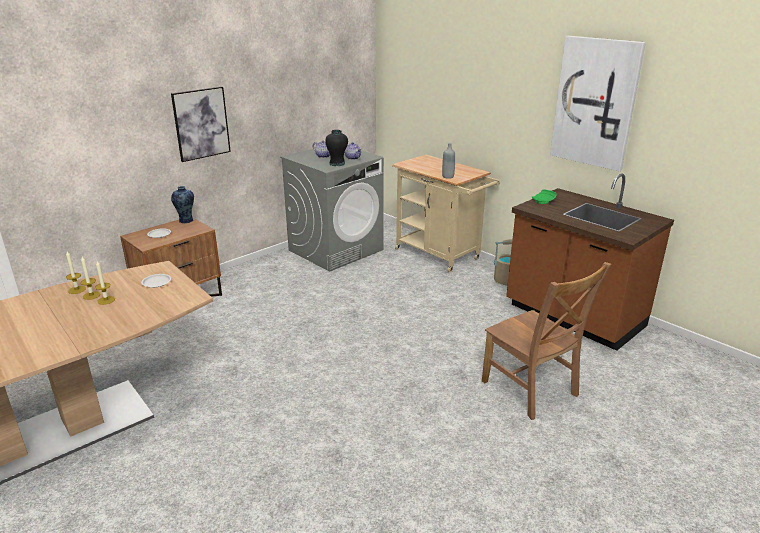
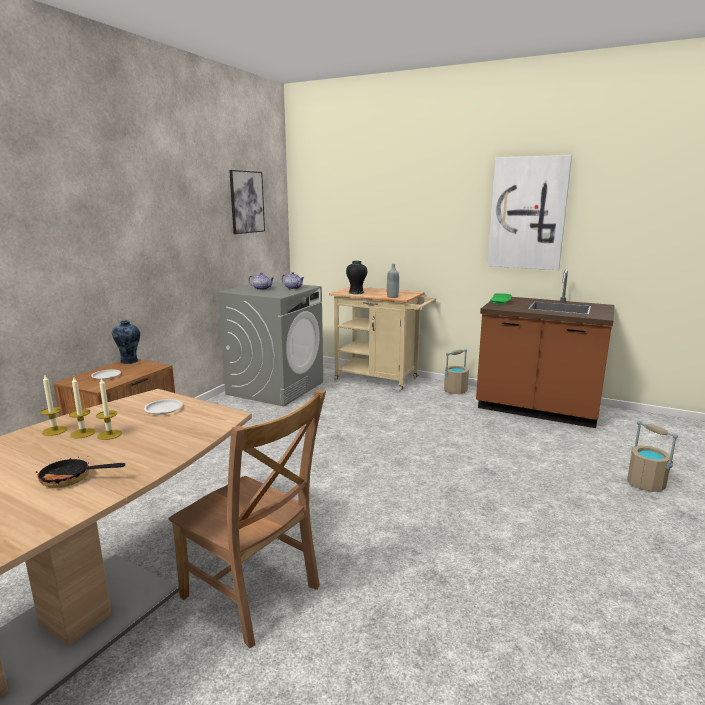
camera: 20 degrees left, 10 degrees down
(60, 333) = (72, 479): none -> frying pan
(201, 123) = (141, 251): picture -> picture (246, 202)
(337, 164) = (283, 292): black vase -> black vase (356, 293)
(531, 390) = (562, 472): brown chair -> brown chair (254, 595)
(605, 421) = (646, 484): none -> beige bucket

